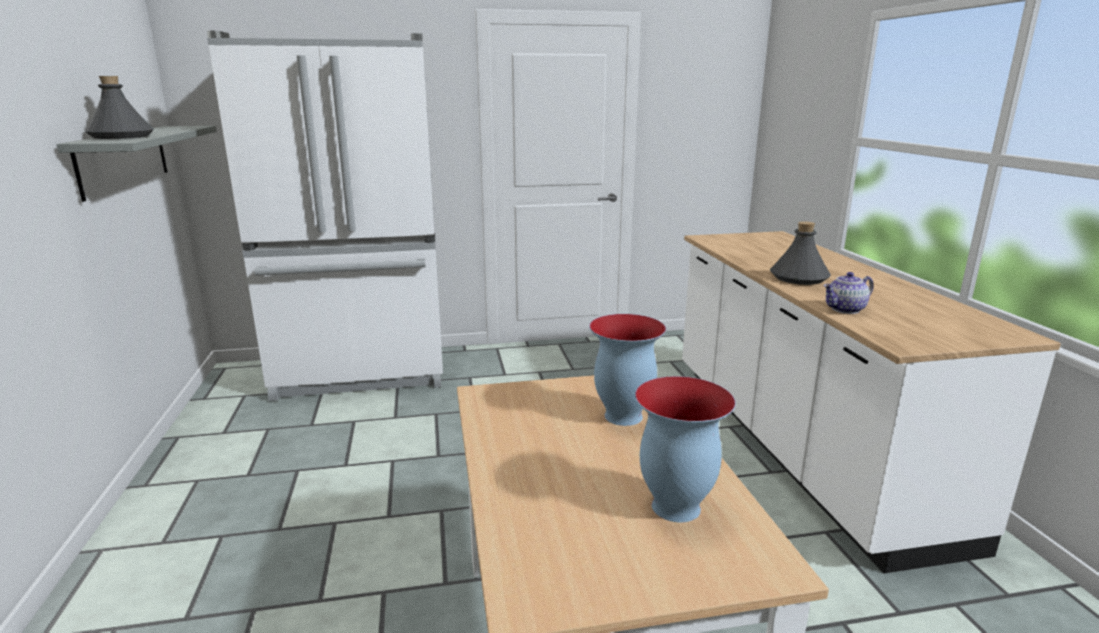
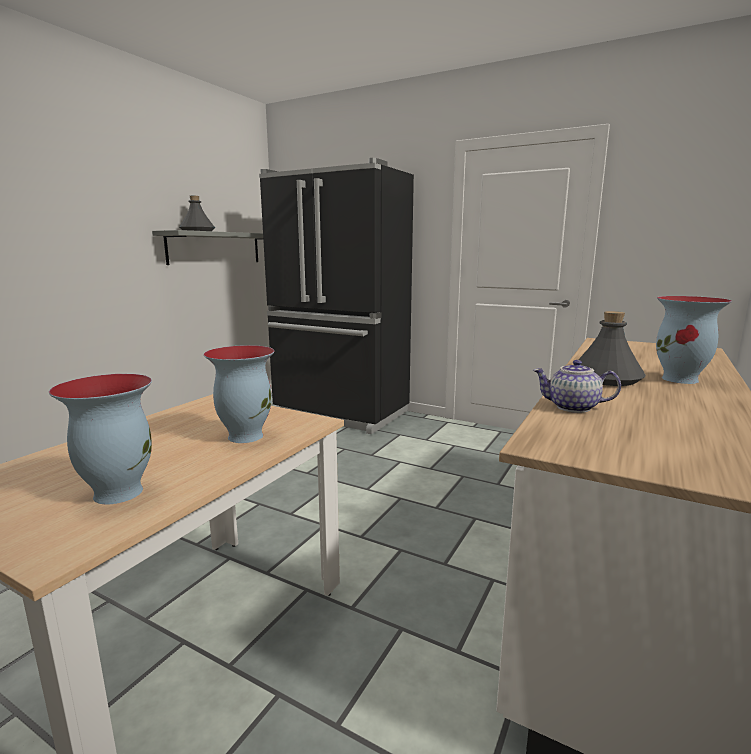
camera: 40 degrees right, 5 degrees down
(362, 373) = (340, 413): white fridge -> black fridge
(832, 268) = (681, 379): none -> vase

